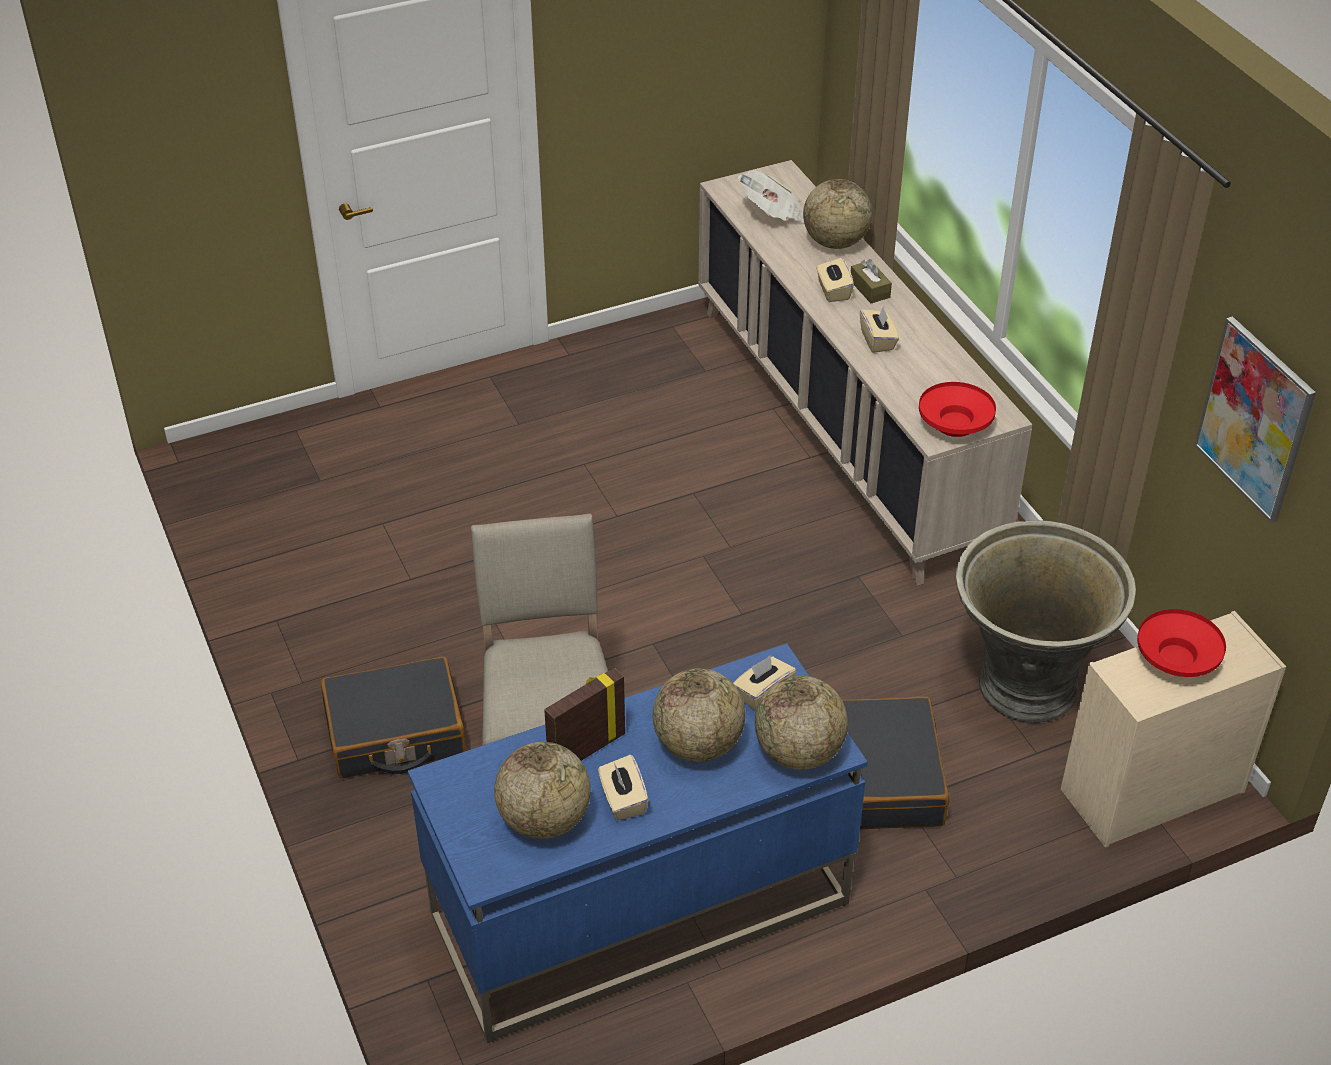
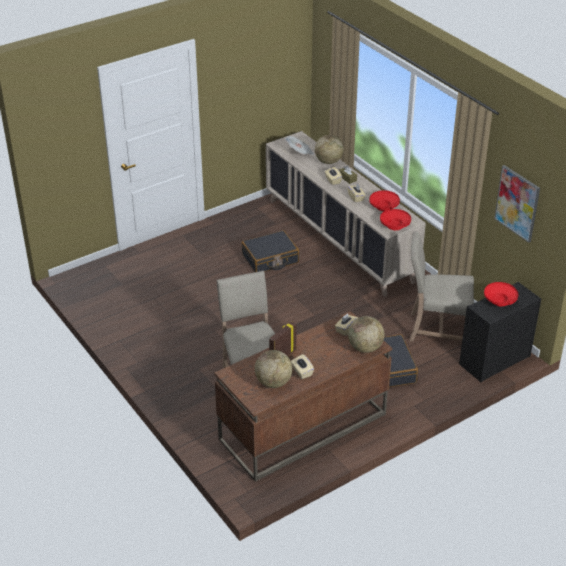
camera: 10 degrees left, 5 degrees down
(395, 733) = (184, 376): black suitcase -> black suitcase (270, 259)
(638, 909) = (302, 427): blue desk -> brown desk
(698, 745) = (325, 350): globe -> none
(939, 372) = (384, 207): none -> red bowl
(1024, 687) = (436, 329): grey planter -> beige chair
(1150, 792) = (494, 360): beige dresser -> black dresser

